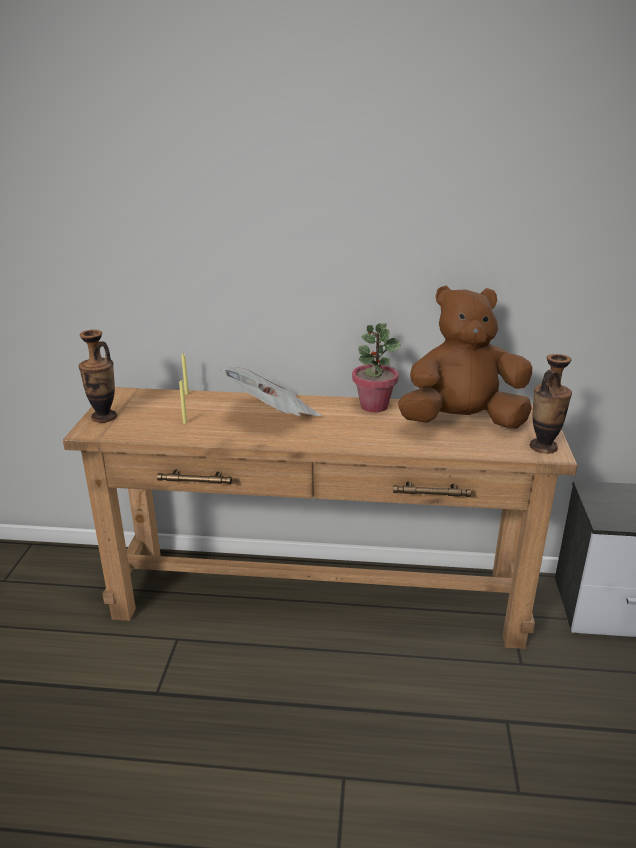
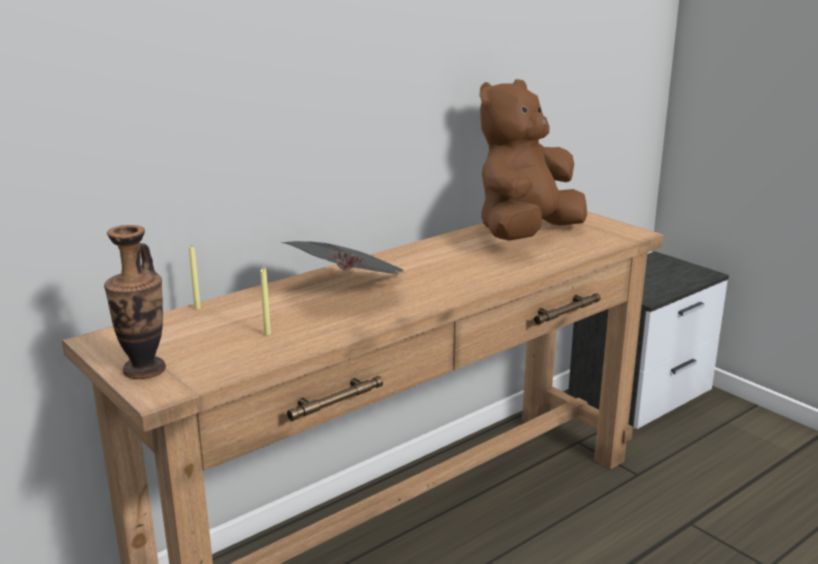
camera: 45 degrees left, 5 degrees down
(374, 406) = (426, 249): potted plant -> none
(543, 447) = (619, 231): vase -> none

